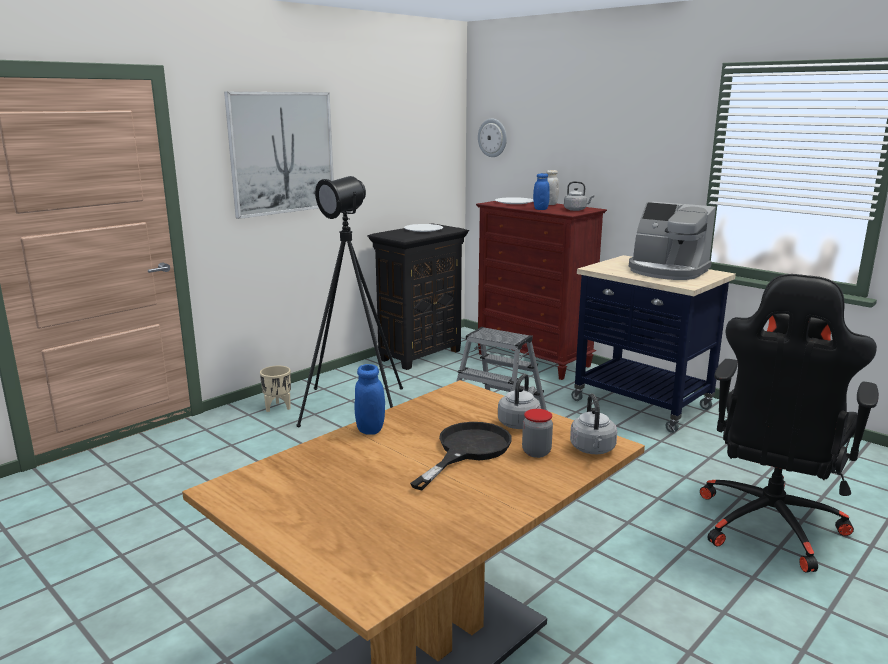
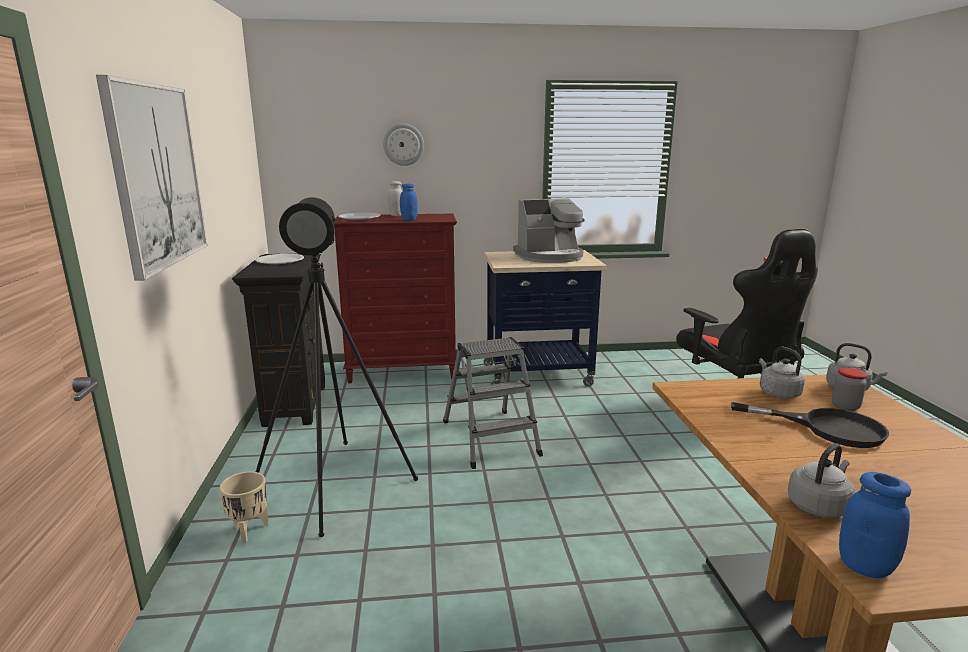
camera: 50 degrees left, 0 degrees up
(370, 429) = (748, 451): blue jar -> blue jar (864, 566)
(467, 450) = (827, 428): black frying pan -> black frying pan turned 135 degrees clockwise
(492, 138) = (299, 152): wall clock -> wall clock (403, 144)
(576, 210) = (437, 216): grey kettle -> grey kettle (818, 505)

